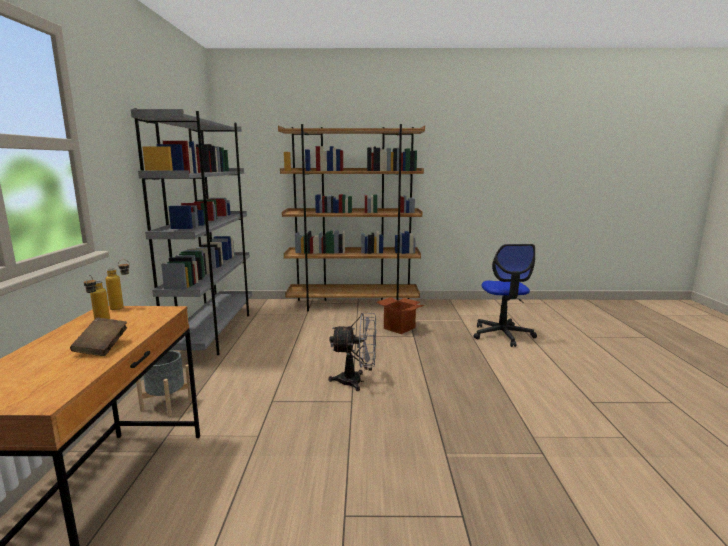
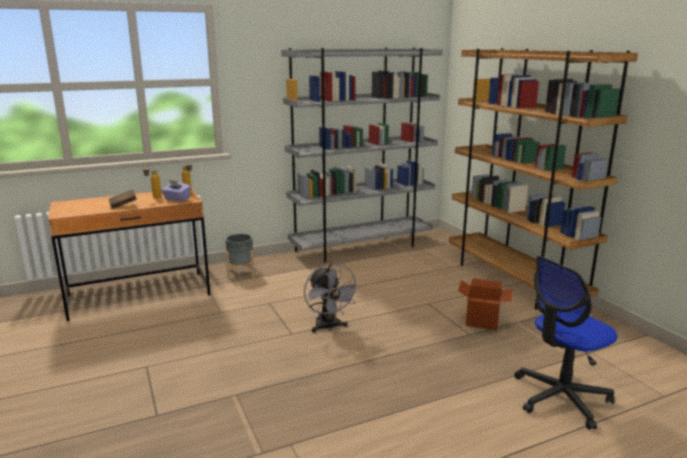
camera: 65 degrees right, 5 degrees up
(145, 316) = (177, 199): none -> purple tissue box

